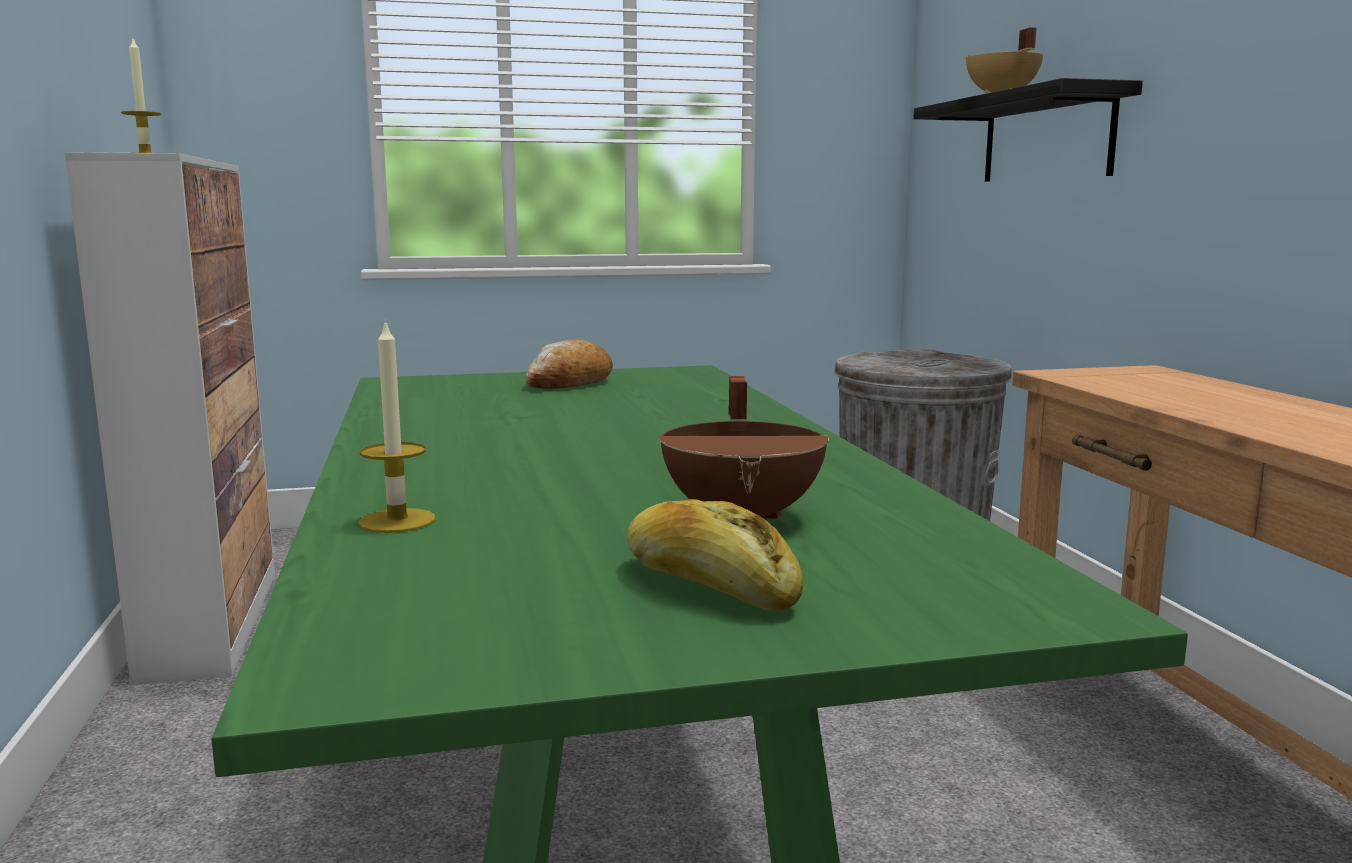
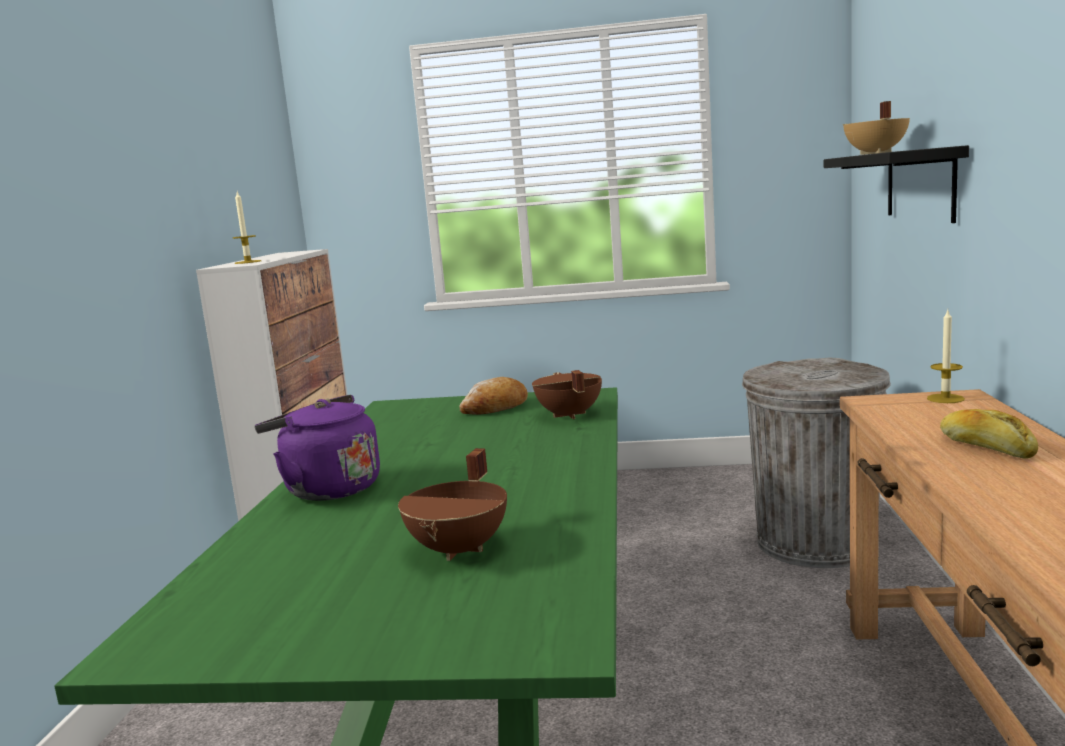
camera: 20 degrees right, 0 degrees up
(397, 521) = (268, 539): candle -> candle (945, 398)
(422, 464) = (327, 489): none -> purple kettle
(688, 389) = (568, 415): none -> brown cooking pot
(709, 585) = (376, 607): bread -> bread (986, 448)

